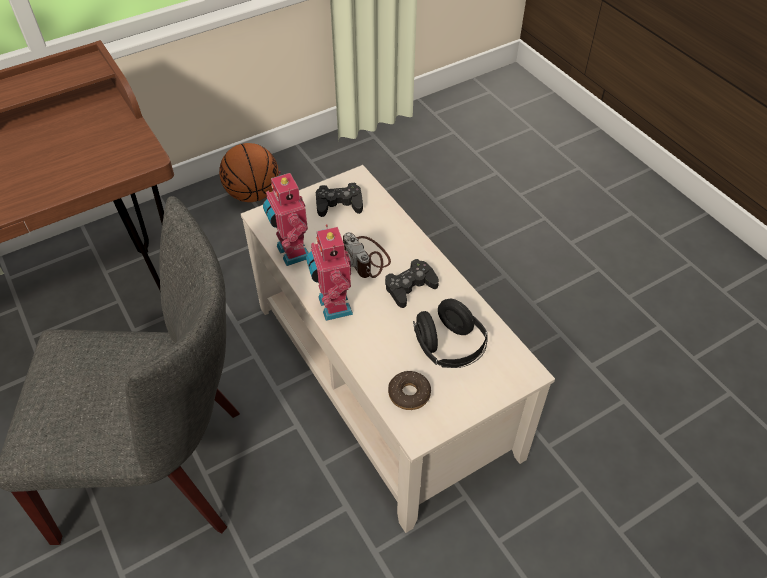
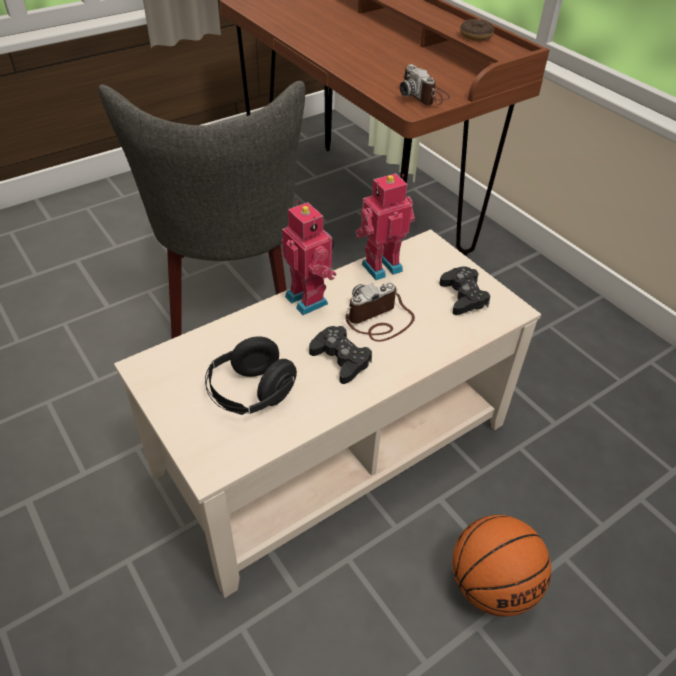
camera: 85 degrees right, 5 degrees down
(118, 146) = (424, 95): none -> camera
(253, 194) = (571, 318): basketball -> basketball (492, 586)
(332, 306) = (309, 299): toy robot -> toy robot turned 75 degrees clockwise
(409, 394) = (191, 360): donut -> donut (476, 35)

